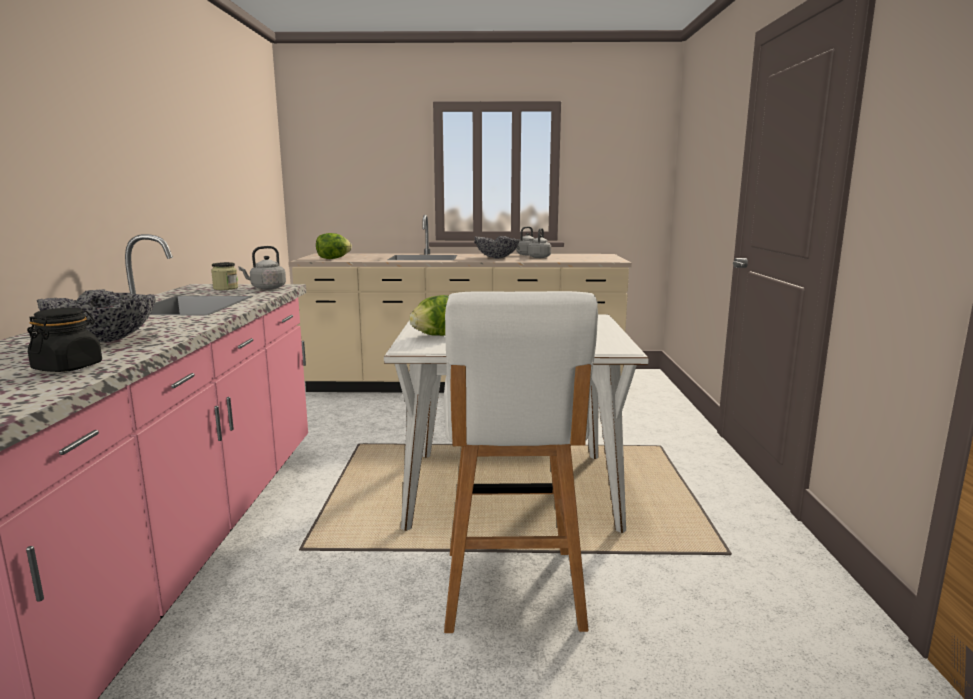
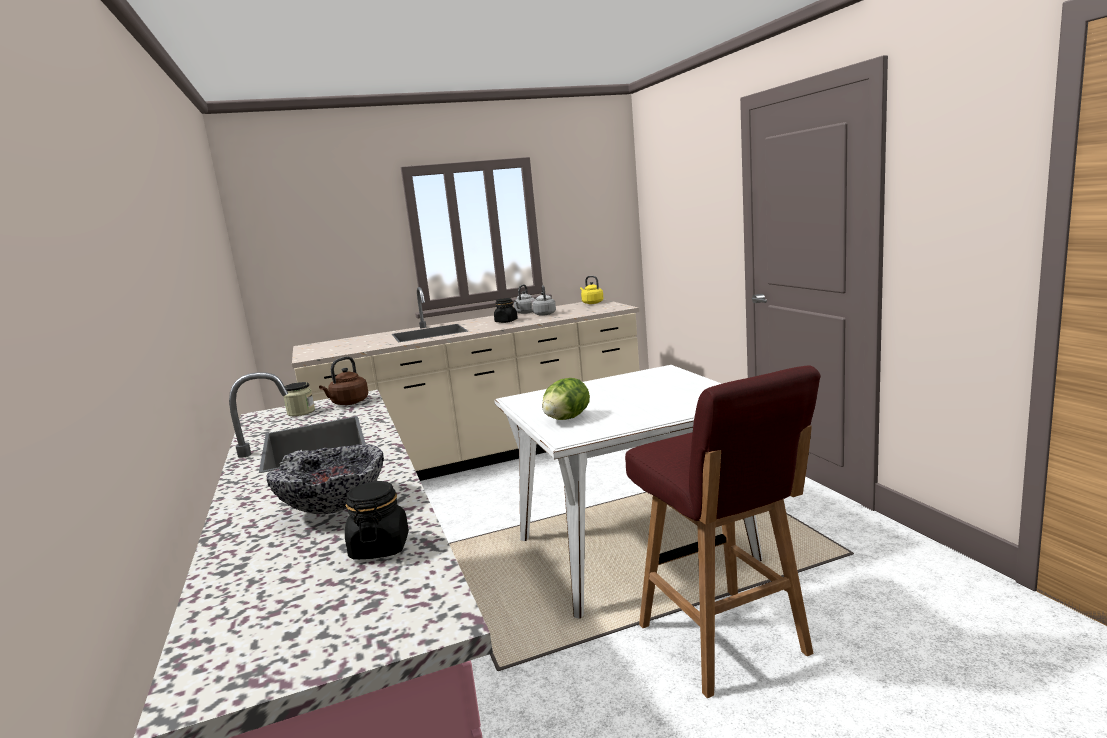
camera: 20 degrees left, 0 degrees up
(266, 288) = (348, 403): grey kettle -> brown kettle
(333, 258) = (335, 350): lettuce -> none
(497, 258) = (506, 321): bowl -> black jar
(511, 591) = (724, 641): white stool -> red stool
(597, 255) = (591, 303): none -> yellow kettle

